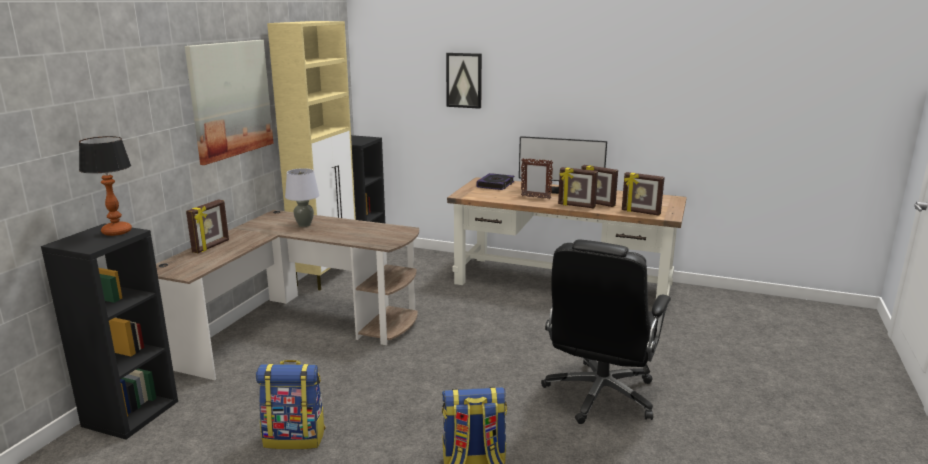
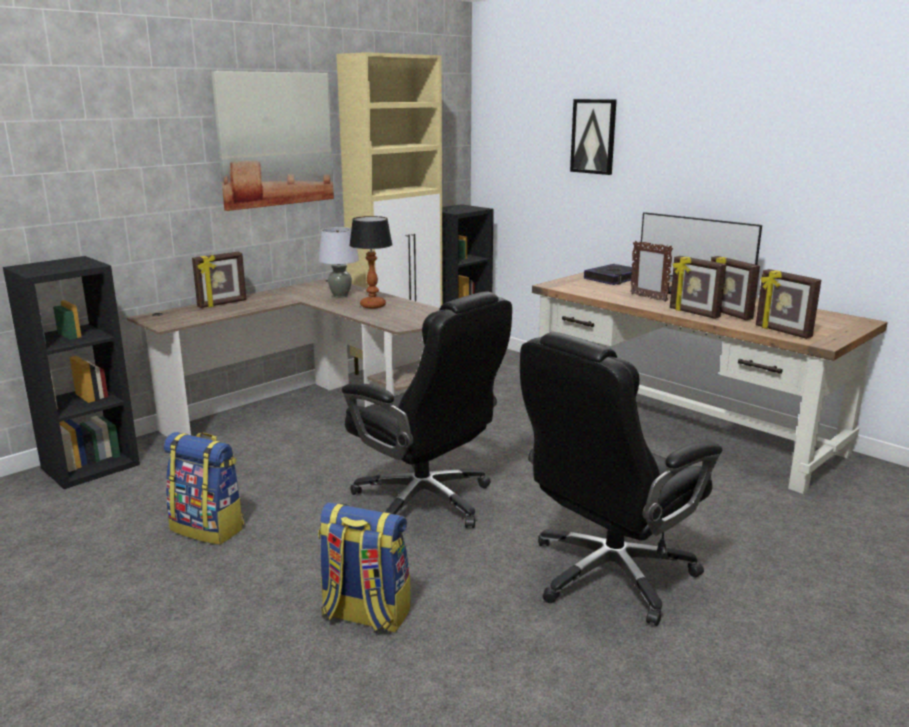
camera: 25 degrees right, 0 degrees up
(116, 232) = (80, 263): table lamp -> table lamp (372, 305)
(442, 376) = (426, 502): none -> black office chair

